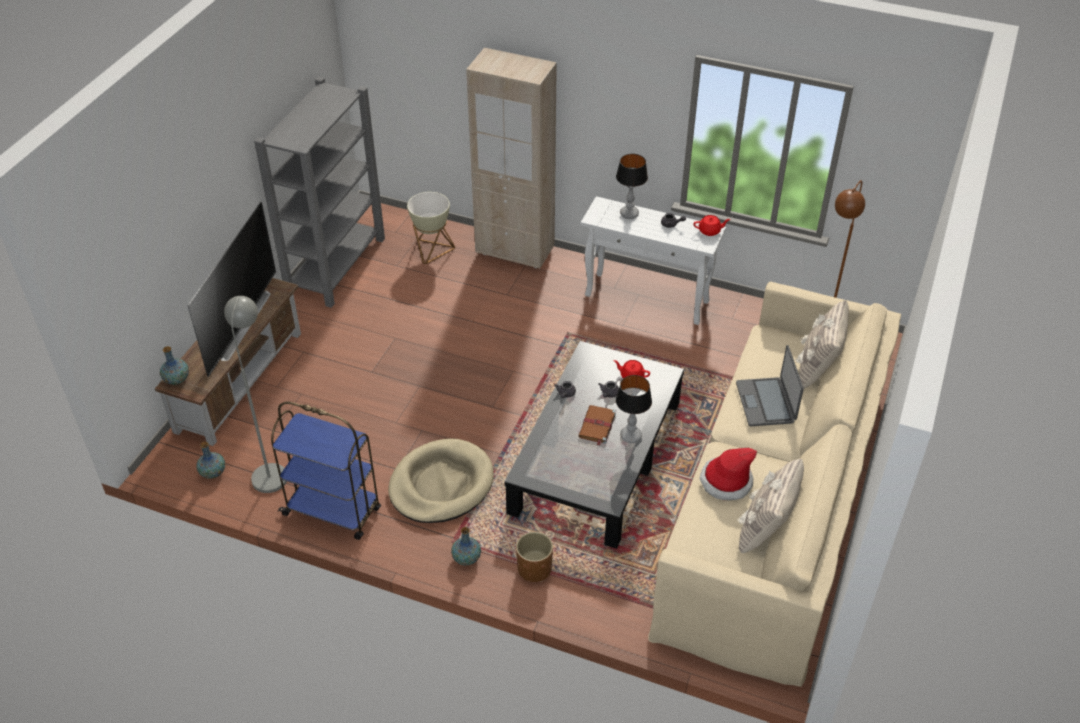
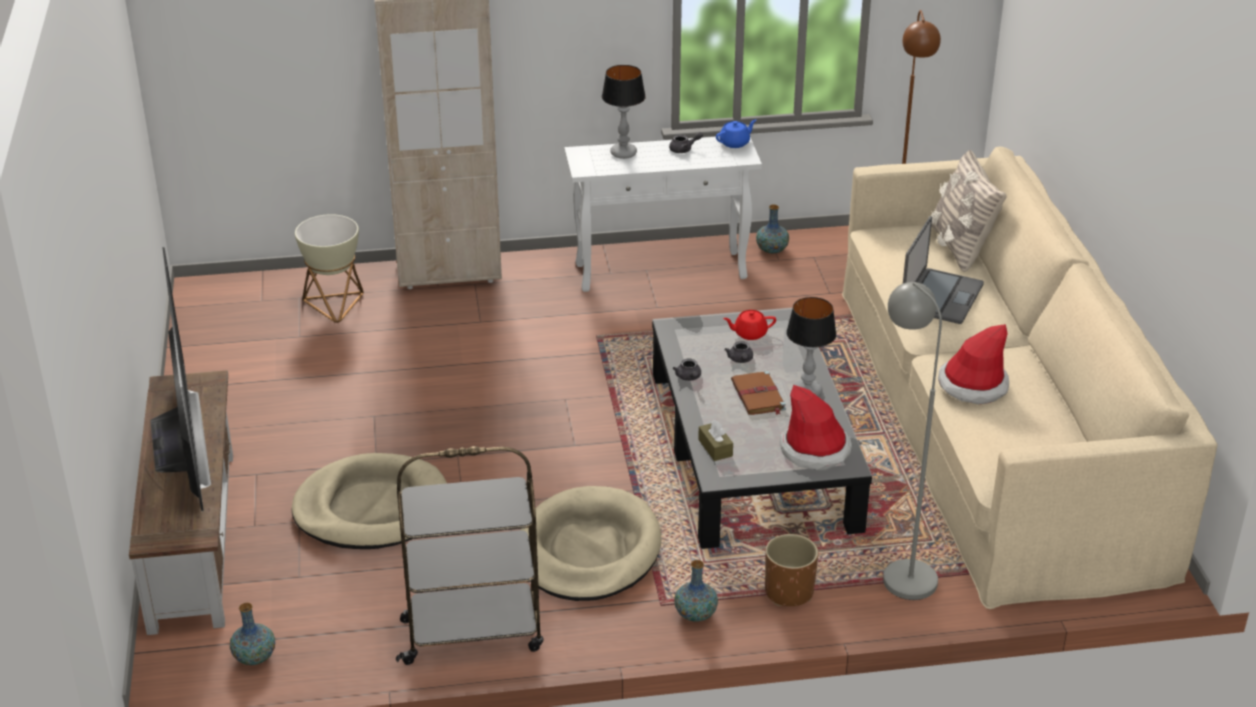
camera: 30 degrees left, 10 degrees down
(177, 379) = (153, 532): vase -> vase (771, 250)
(272, 470) = (340, 622): grey floor lamp -> grey floor lamp (899, 572)
(333, 513) = (473, 636): blue cart -> black cart
(336, 266) = (211, 363): grey bookcase -> none
(345, 401) = (371, 508): none -> beige dog bed
(538, 453) = (715, 448): none -> brown tissue box
(598, 482) = (815, 450): none -> hat
(710, 231) = (735, 143): red teapot -> blue teapot
(763, 528) = (1054, 413): beige pillow -> none
(766, 402) = (940, 297): laptop -> laptop turned 120 degrees counterclockwise

